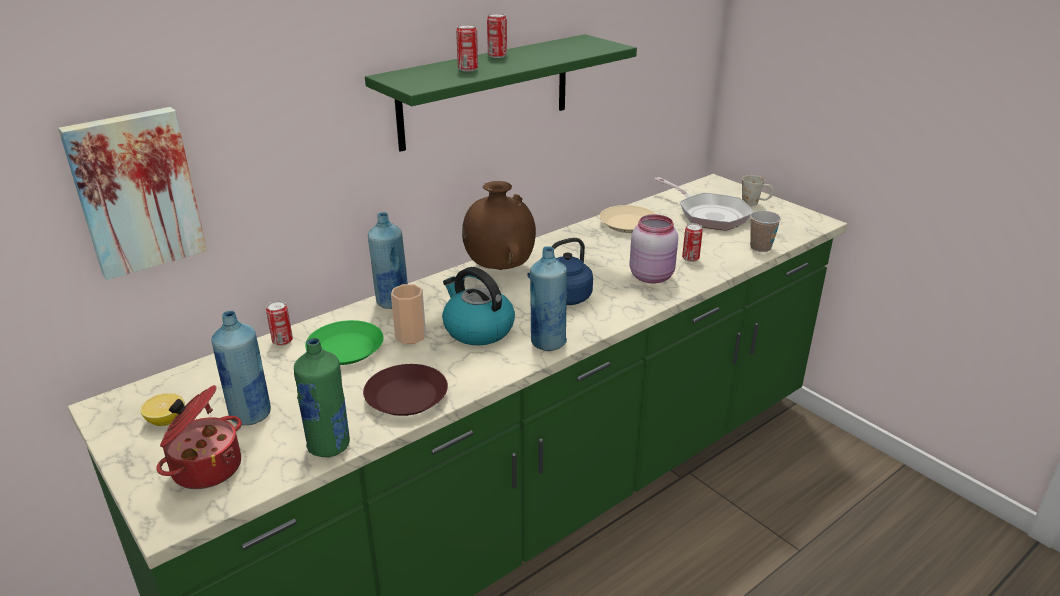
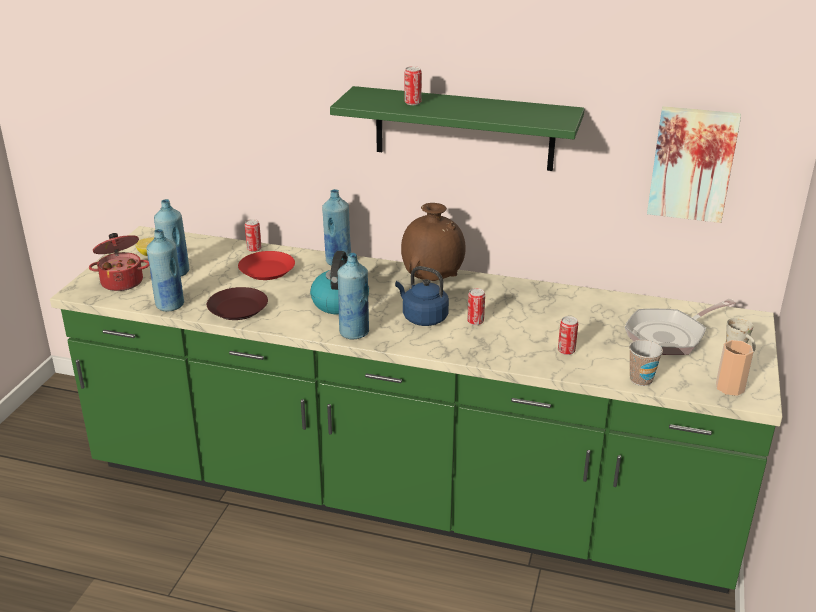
camera: 55 degrees right, 0 degrees up
(135, 191) = (193, 115): picture -> picture (692, 163)
(329, 446) = (169, 305): green bottle -> blue bottle
(346, 349) = (267, 270): green plate -> red plate
(410, 336) = (305, 283): cup -> cup (730, 387)
(497, 56) = (462, 101): can -> can (475, 321)
(628, 224) = (588, 304): beige plate -> none
(652, 276) = (508, 343): pink jar -> none
(709, 215) = (669, 336): frying pan -> frying pan turned 45 degrees clockwise

